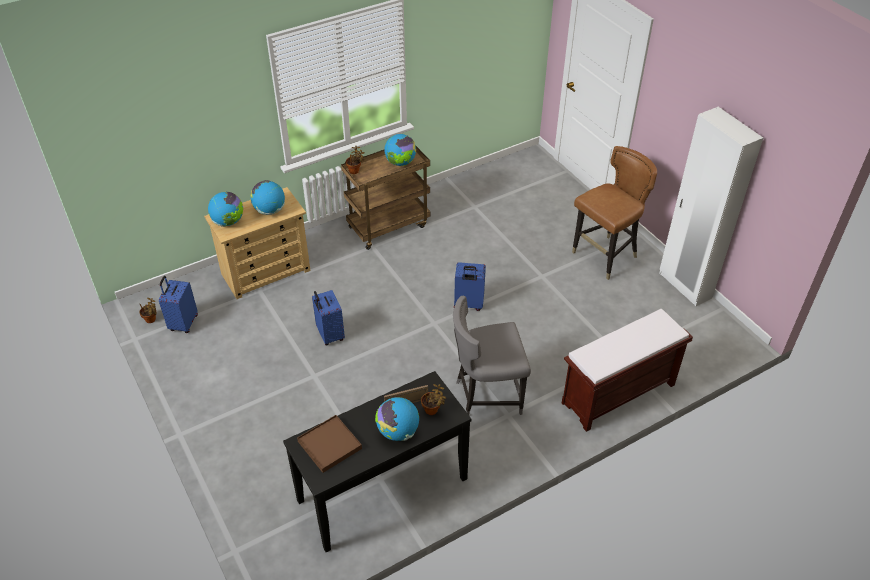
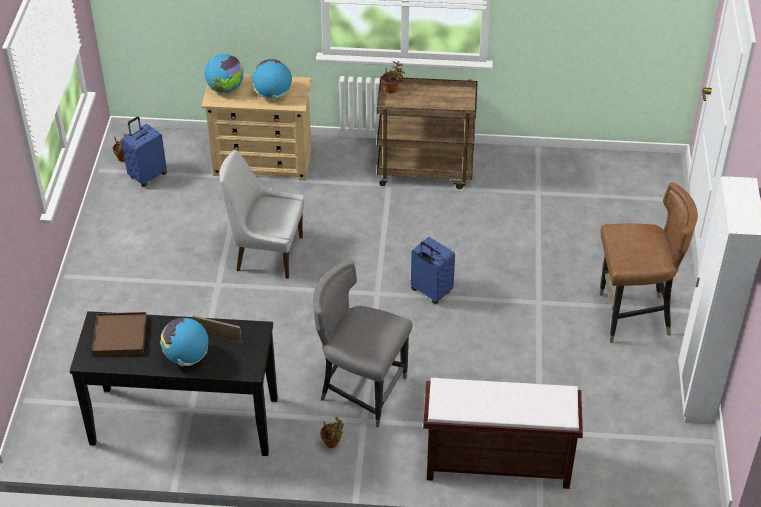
camera: 35 degrees right, 0 degrees up
(329, 335) = (266, 253): blue suitcase -> white chair
(400, 163) = (446, 101): globe -> none
(432, 410) = (235, 355): potted plant -> potted plant (332, 443)

